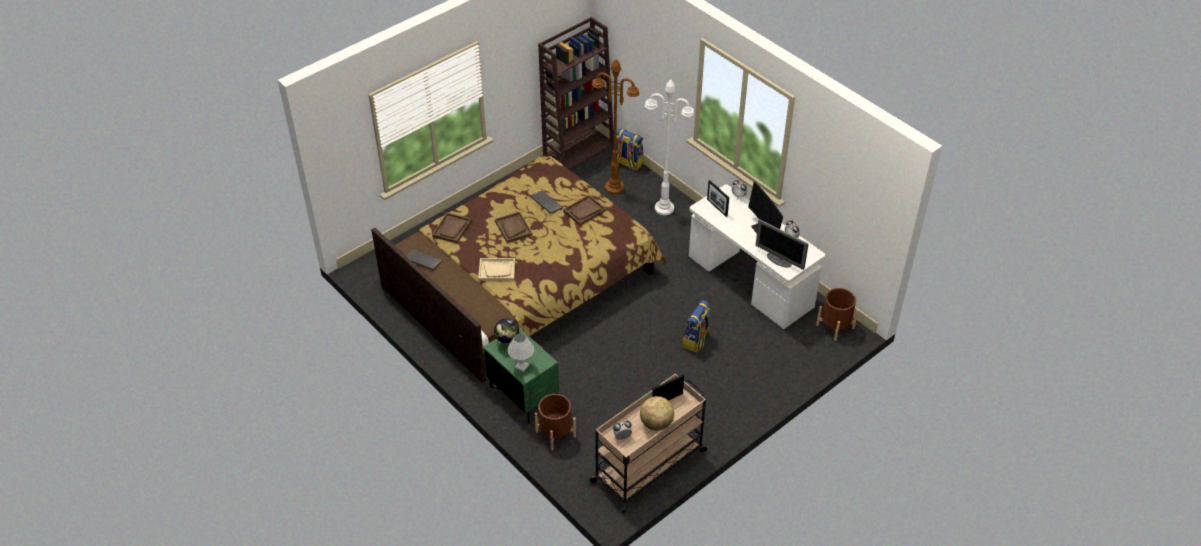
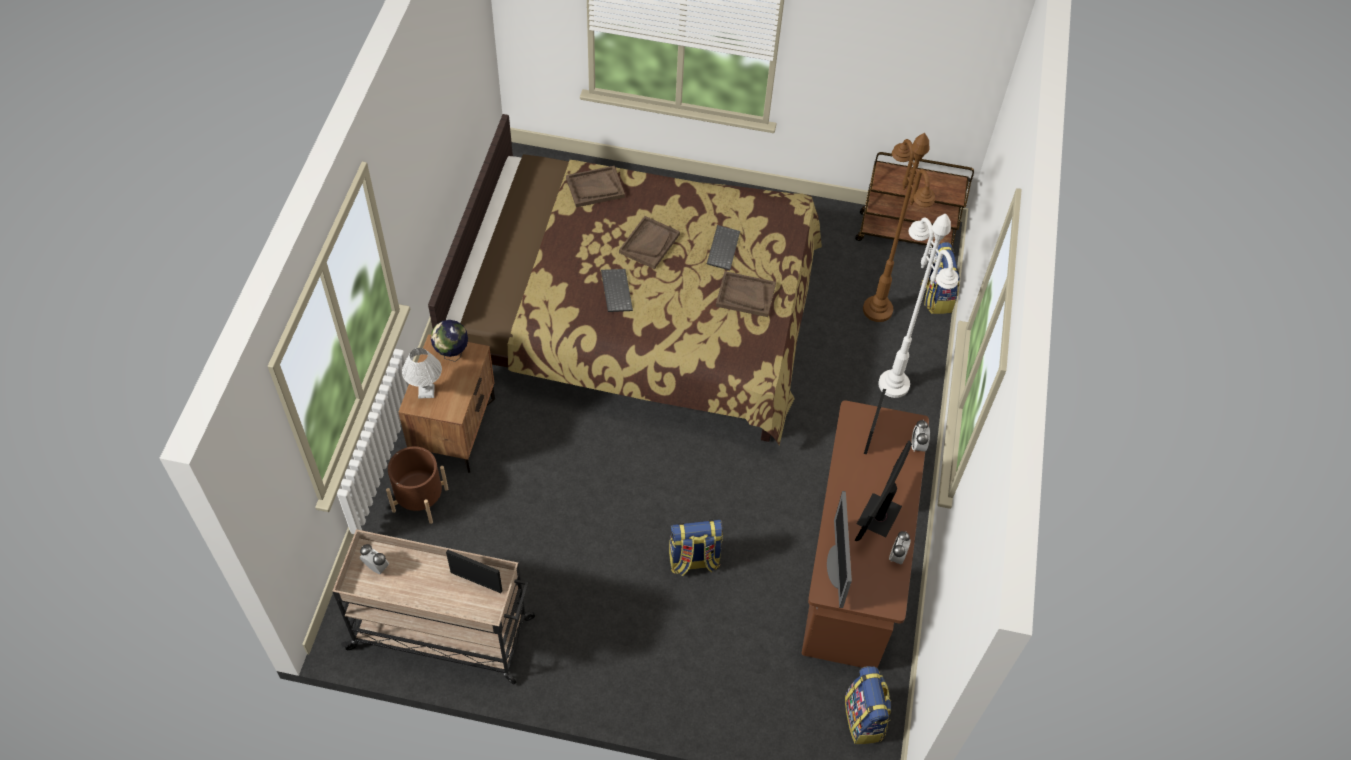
camera: 50 degrees right, 10 degrees up
(422, 260) = (523, 194): keyboard -> keyboard (615, 291)
(497, 270) = (565, 271): beige tray -> none
(523, 395) = (454, 429): green nightstand -> brown nightstand
(579, 150) = (905, 234): brown bookcase -> brown cart
(656, 424) = (426, 593): globe -> none
(750, 282) = (853, 562): white desk -> brown desk
(835, 326) = (864, 719): brown planter -> backpack

